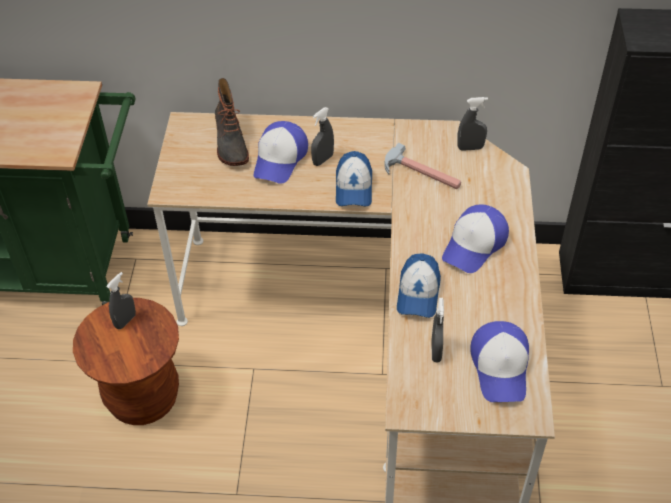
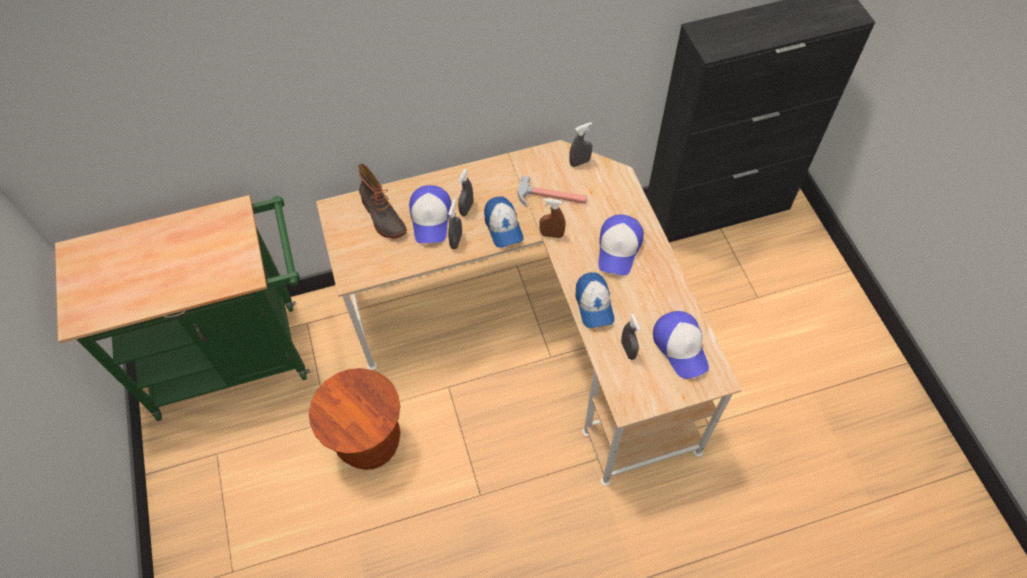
camera: 20 degrees left, 10 degrees up
(125, 321) = (347, 394): grey spray bottle -> grey spray bottle (456, 241)
(404, 210) = (551, 234): none -> brown spray bottle

